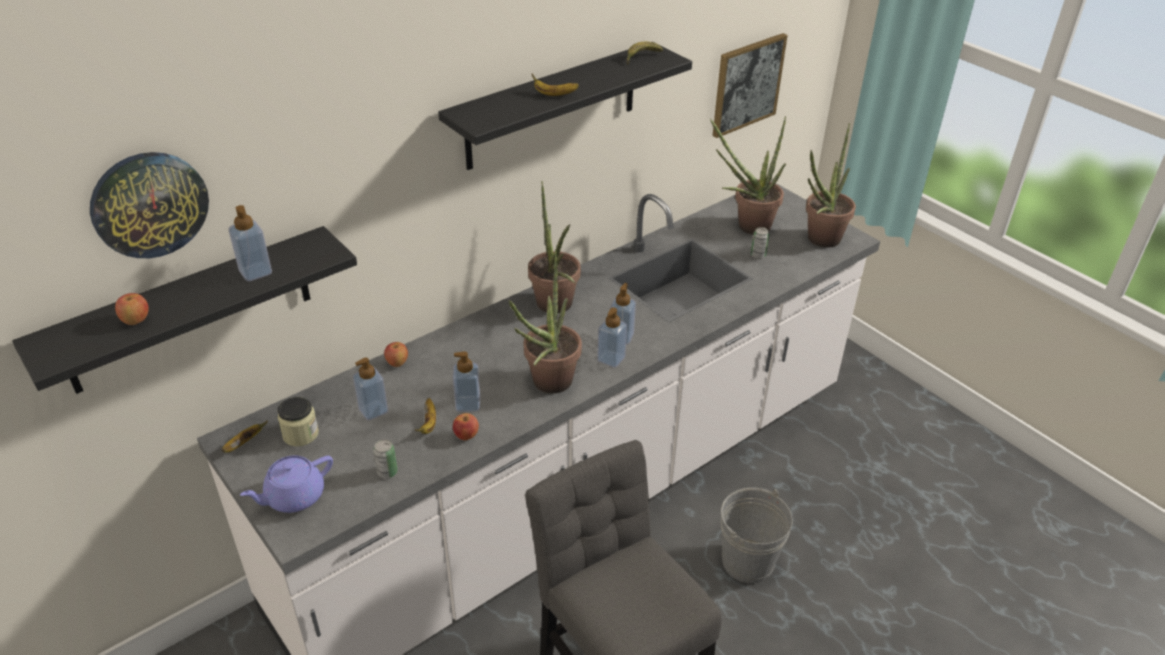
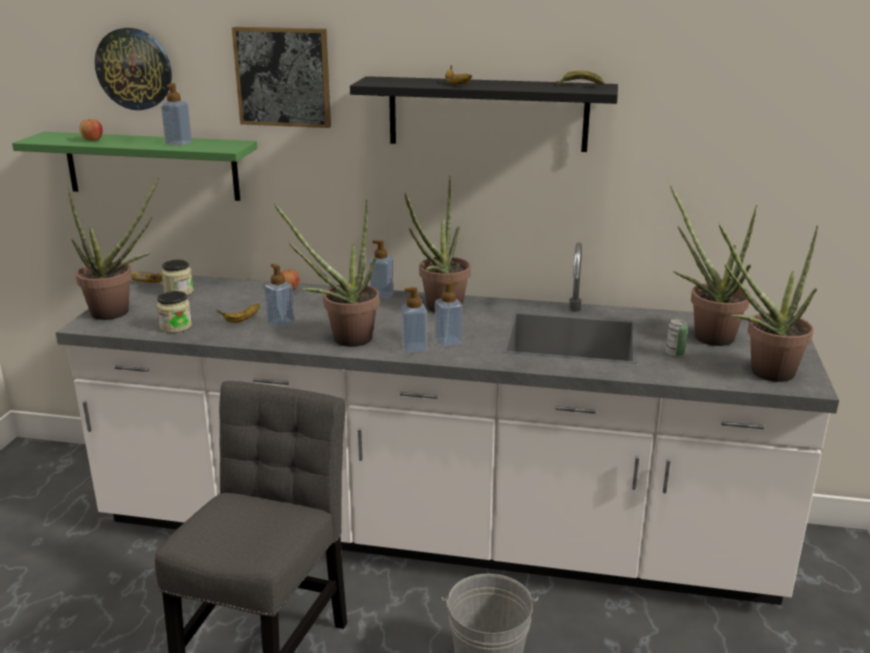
camera: 50 degrees right, 15 degrees down
(189, 311) = (151, 166): black shelf -> green shelf
(294, 497) = (119, 312): purple teapot -> potted plant
(373, 410) = (231, 301): soap dispenser -> soap dispenser (382, 295)
(387, 472) = (176, 326): can -> jar
(466, 436) = (246, 335): apple -> none
(747, 84) = (767, 182): picture -> picture (283, 77)

